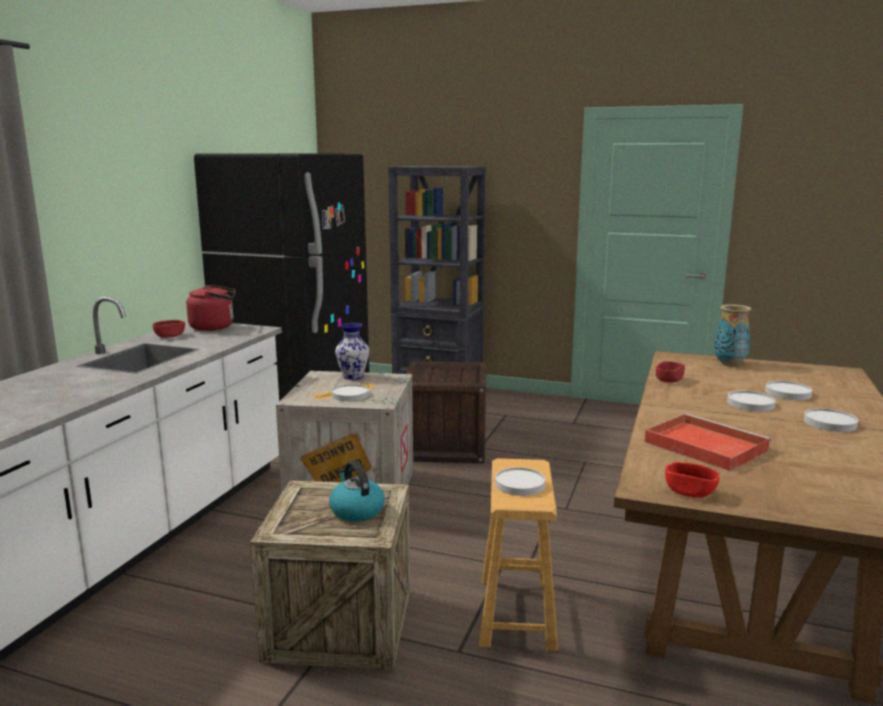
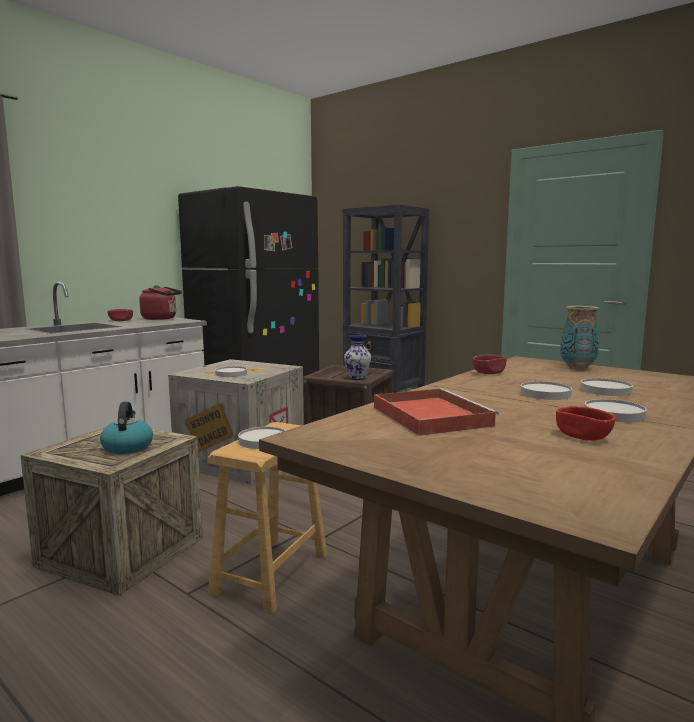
camera: 20 degrees right, 5 degrees down
(353, 377) = (254, 364): vase -> vase (357, 378)
(690, 492) = (341, 445): red bowl -> red bowl (583, 436)

